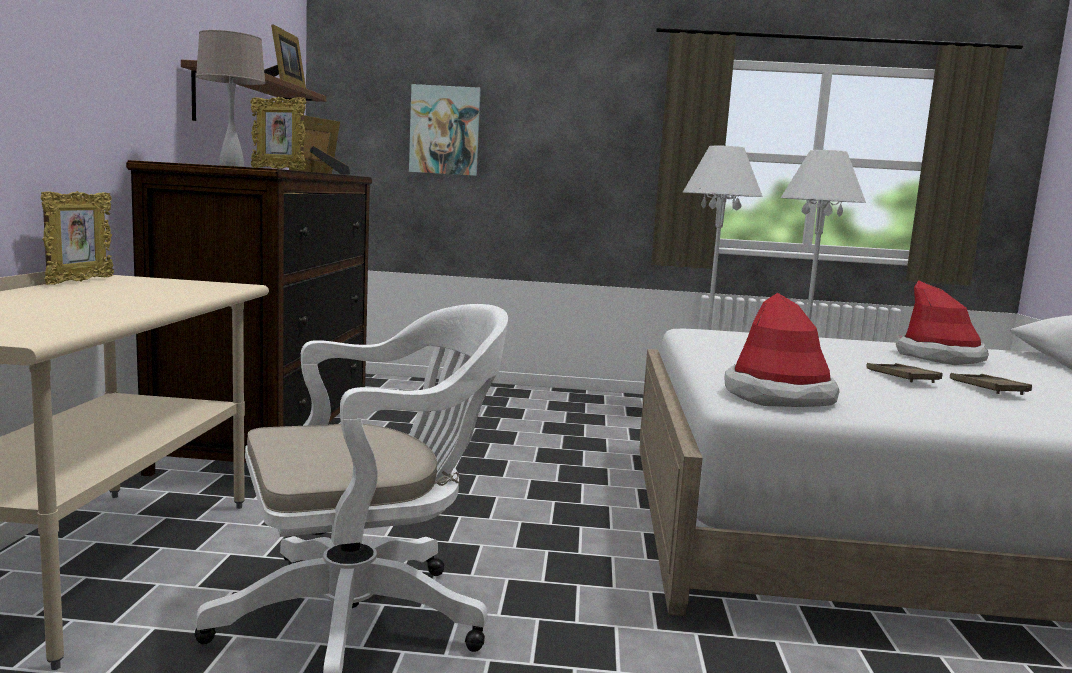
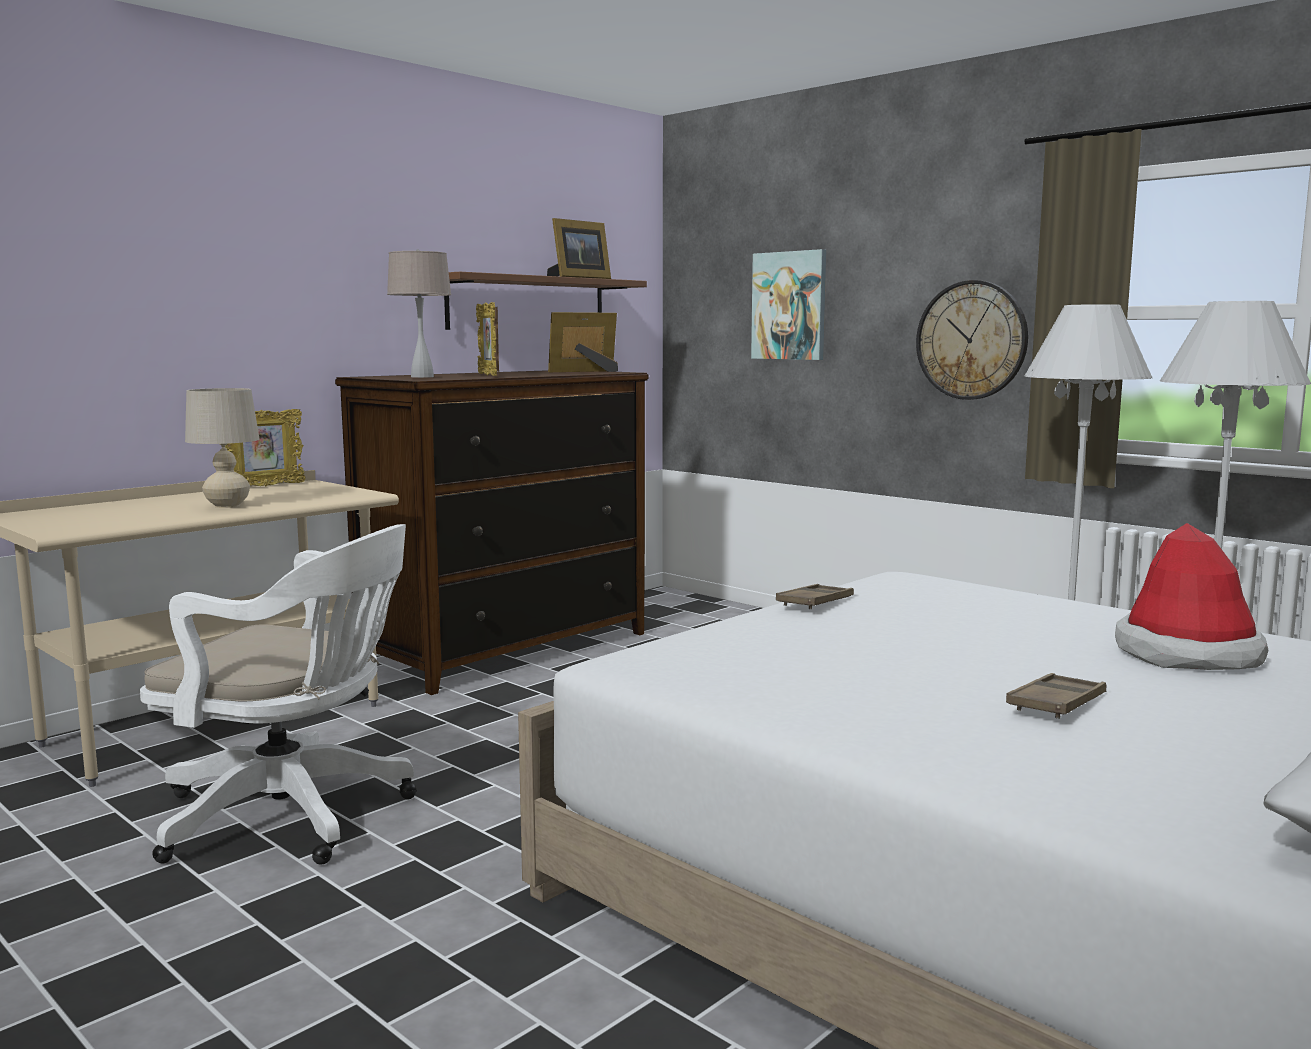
camera: 40 degrees right, 0 degrees up
(127, 301) = (227, 506): none -> beige table lamp
(603, 167) = (971, 340): none -> wall clock
(779, 396) = (681, 662): hat -> none
(901, 378) = (966, 669): brown tray -> brown tray (815, 603)

